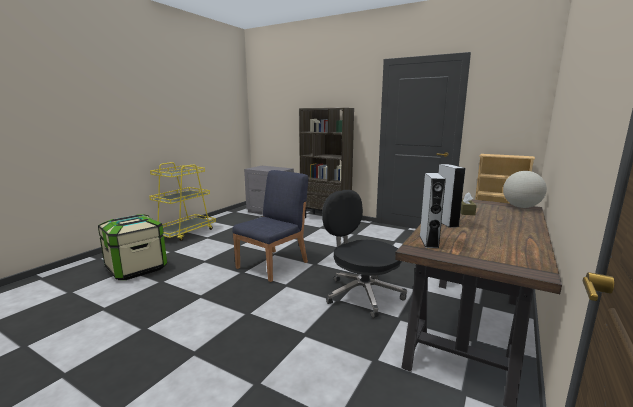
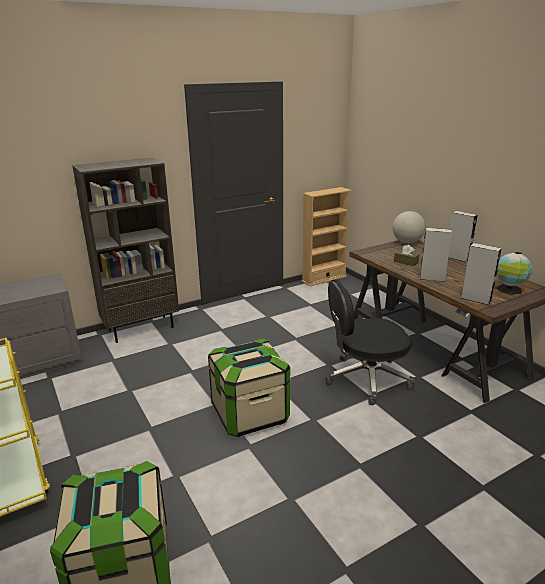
camera: 60 degrees left, 10 degrees up
(273, 264) = (250, 414): blue chair -> storage box
(491, 254) = (509, 290): none -> globe
(532, 226) = (457, 258): none -> grey speaker

